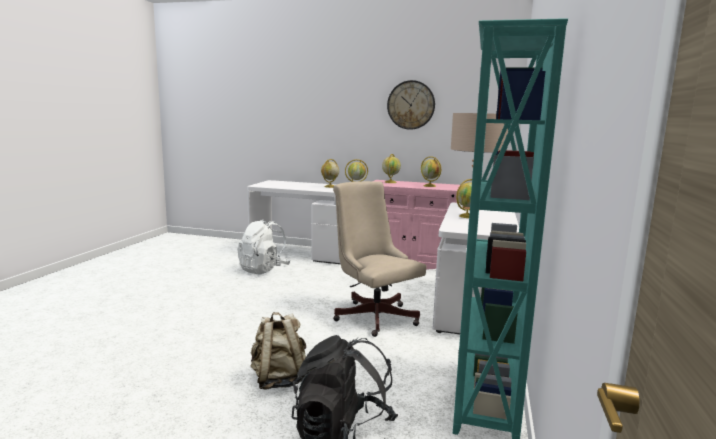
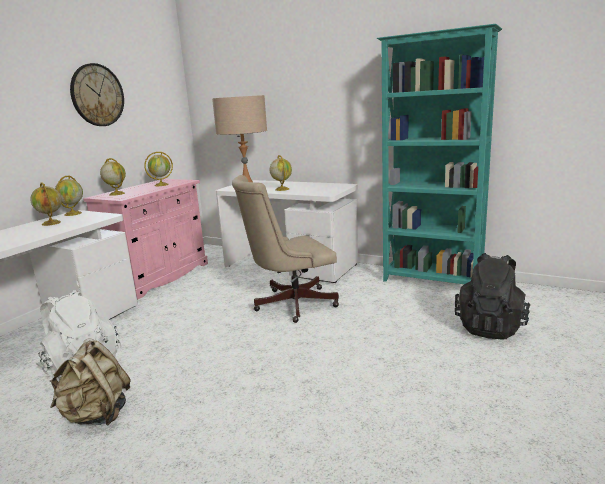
camera: 75 degrees left, 5 degrees up
(279, 380) = (415, 352): beige backpack -> beige backpack (97, 415)

